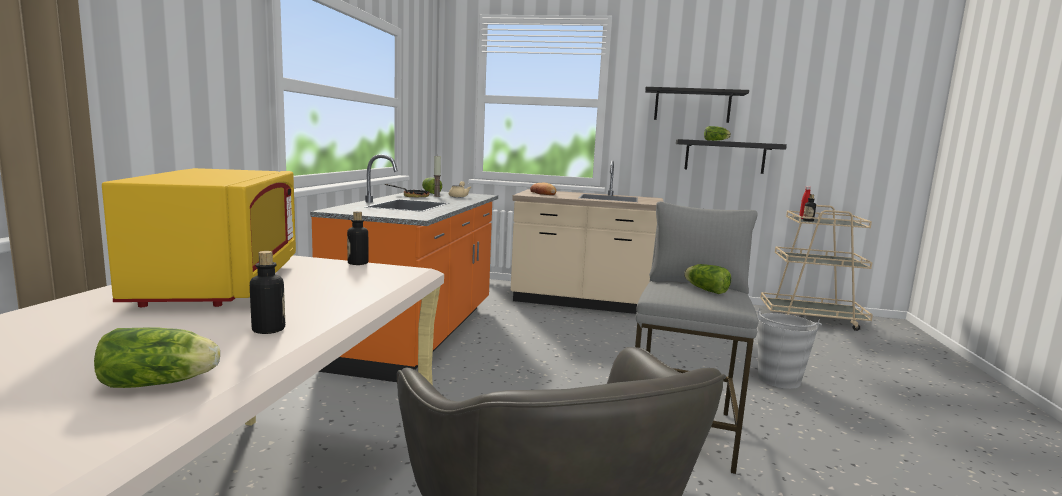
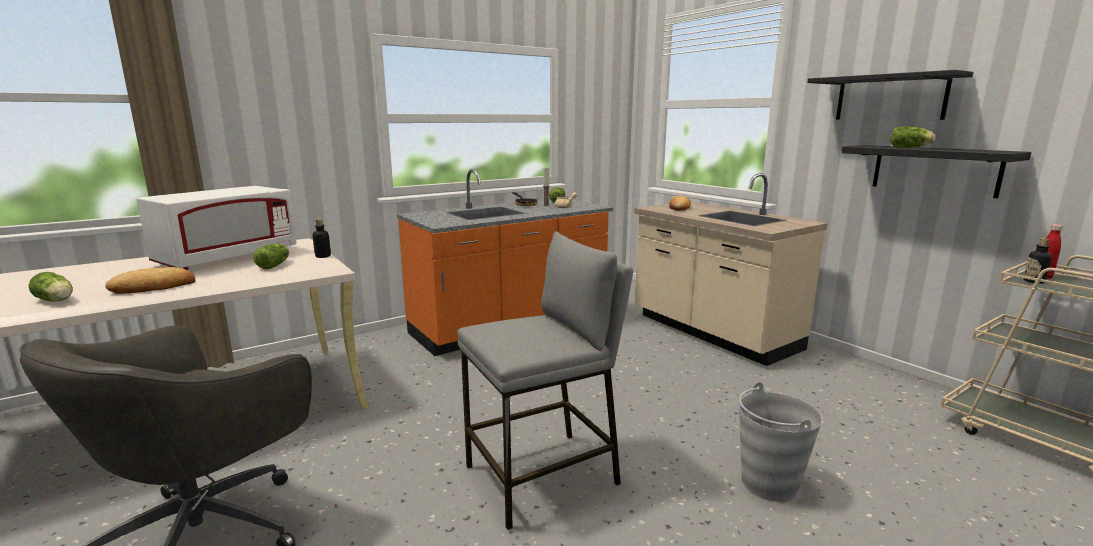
camera: 45 degrees right, 5 degrees up
(221, 284) = (228, 258): yellow microwave -> white microwave
(268, 329) = (154, 287): bottle -> bread
(704, 289) = (539, 332): lettuce -> lettuce (275, 265)

